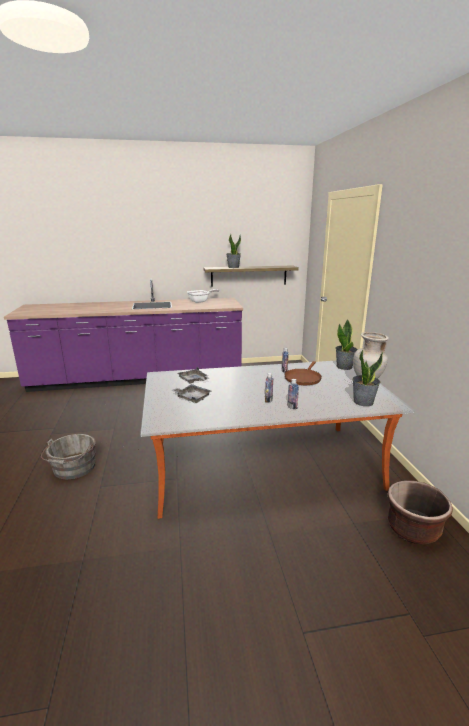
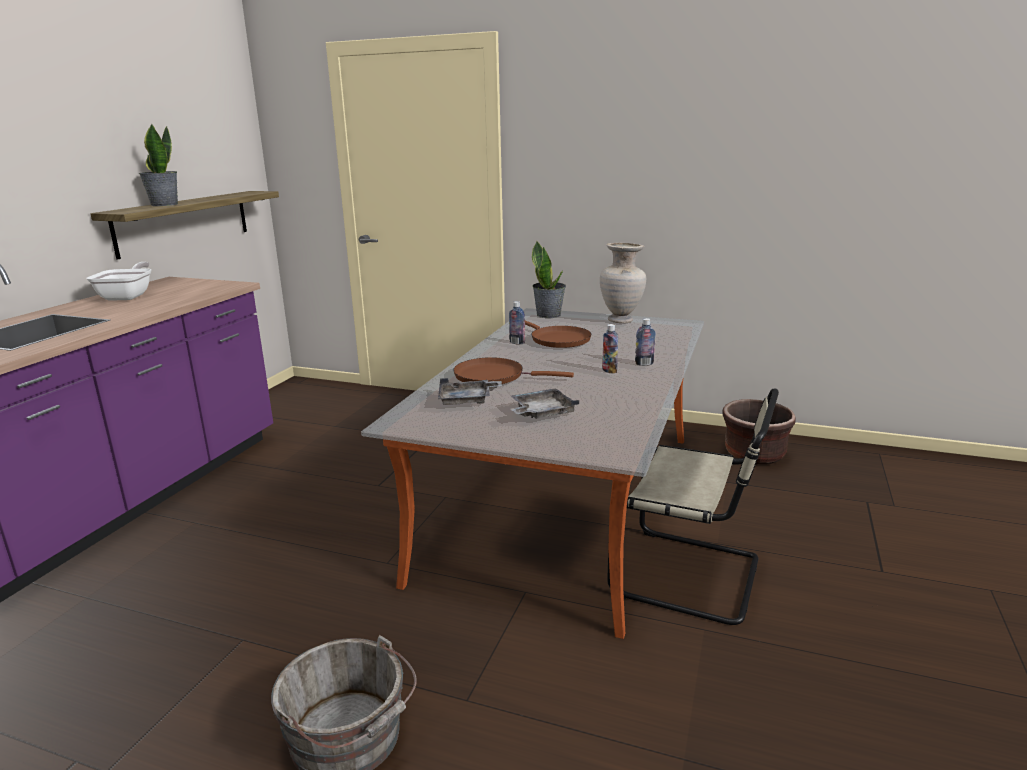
camera: 60 degrees left, 0 degrees up
(226, 531) = (692, 576): none -> beige chair
(229, 378) = (494, 376): none -> brown frying pan
(363, 402) = (663, 332): potted plant -> none

